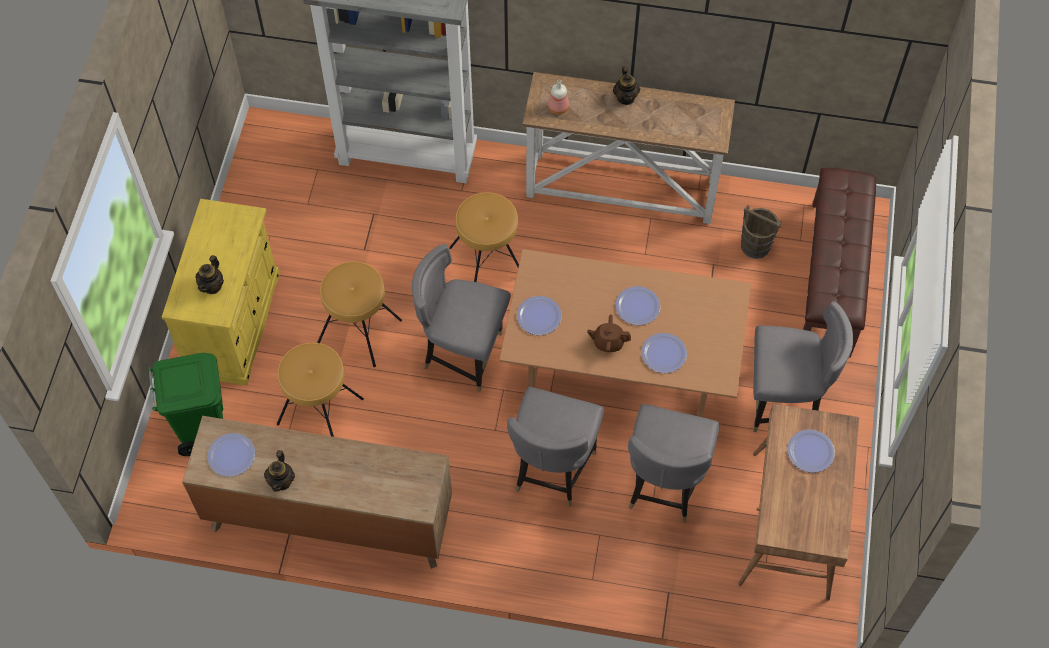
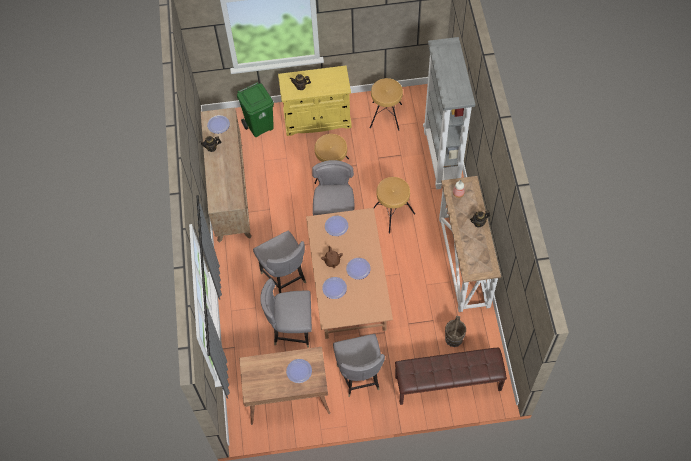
camera: 75 degrees right, 0 degrees up
(320, 410) = (283, 169): brown stool -> brown stool (386, 116)
(552, 469) = (284, 276): grey chair -> grey chair turned 120 degrees counterclockwise

